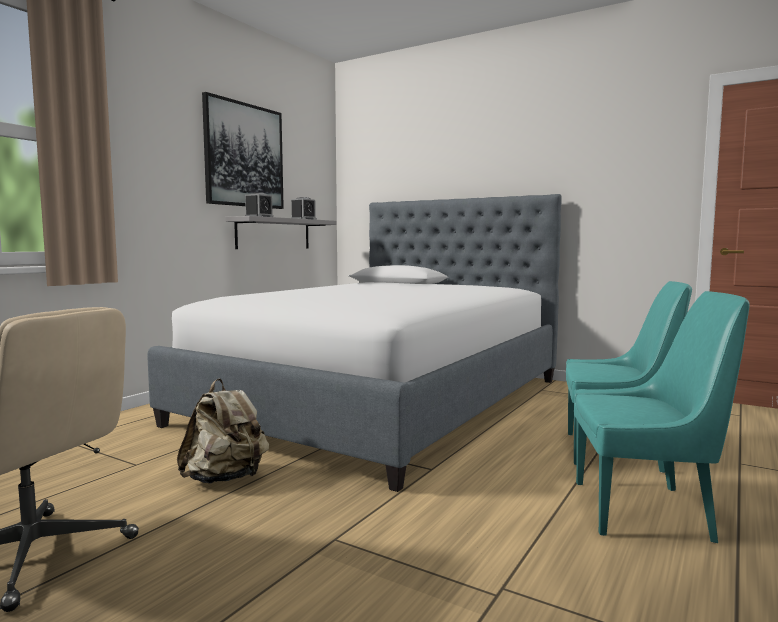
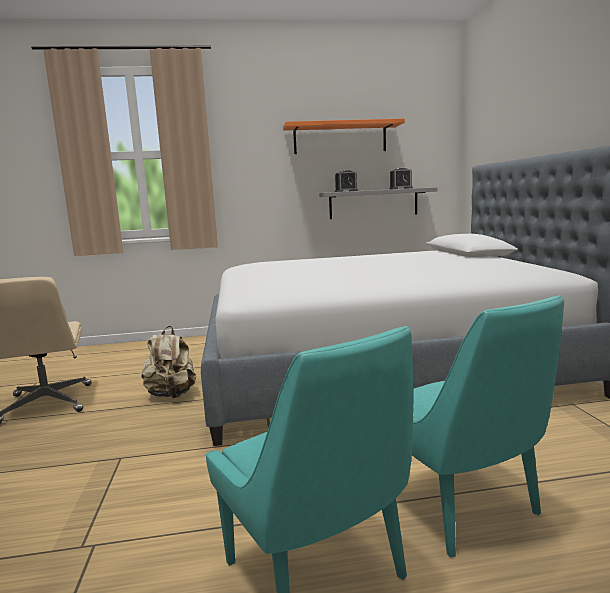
camera: 50 degrees right, 5 degrees up
(244, 155) = (340, 138): picture -> orange shelf

